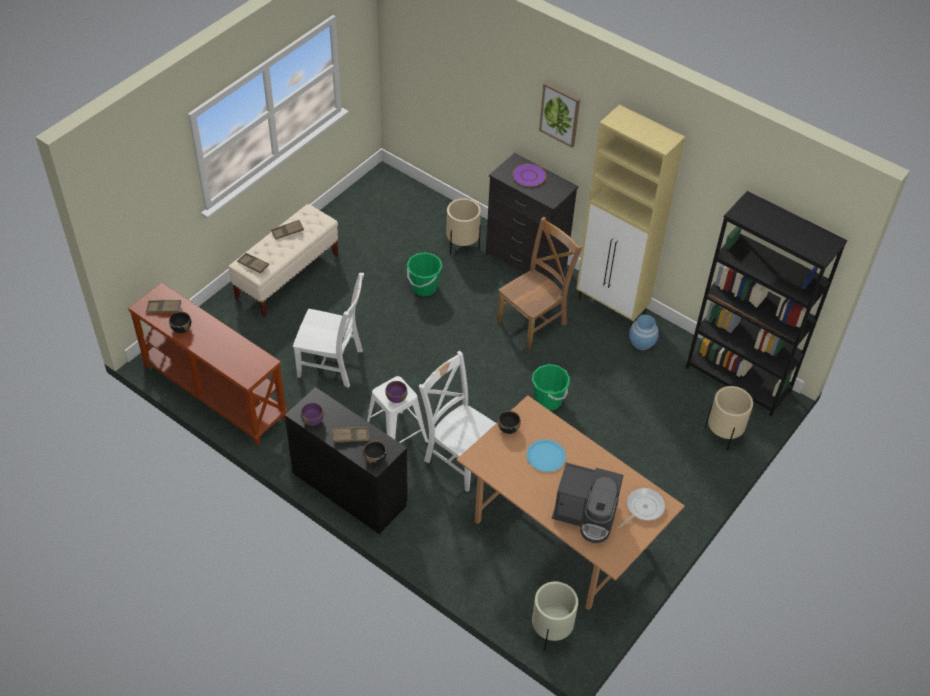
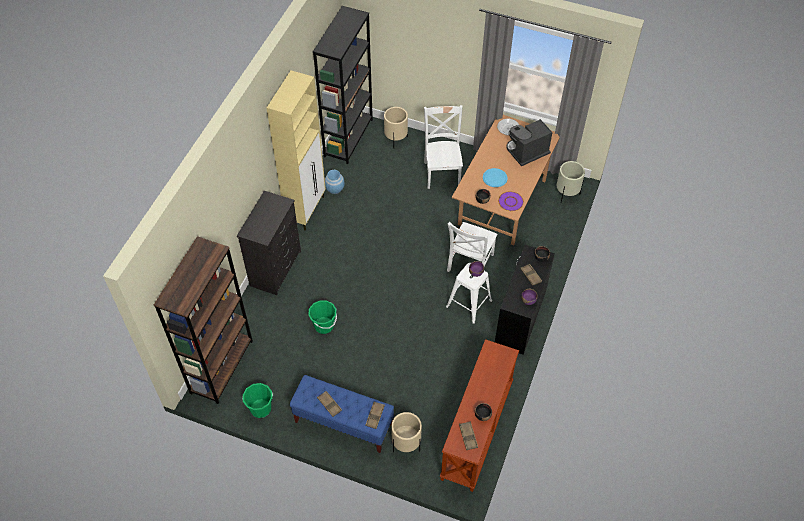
camera: 105 degrees left, 5 degrees up
(287, 277) = (343, 423): beige bench -> blue bench
(333, 364) = (421, 361): white chair -> white chair (442, 172)
(407, 195) = (222, 366): none -> brown bookcase
(462, 245) = (271, 312): beige planter -> beige planter (406, 444)
(529, 176) = (262, 221): purple plate -> purple plate (511, 202)
(534, 321) = (335, 251): brown chair -> none
(548, 400) = (403, 228): green bucket -> green bucket (260, 408)
(560, 114) = (244, 170): picture -> none
(586, 515) = (526, 152): coffee machine -> coffee machine turned 120 degrees counterclockwise

